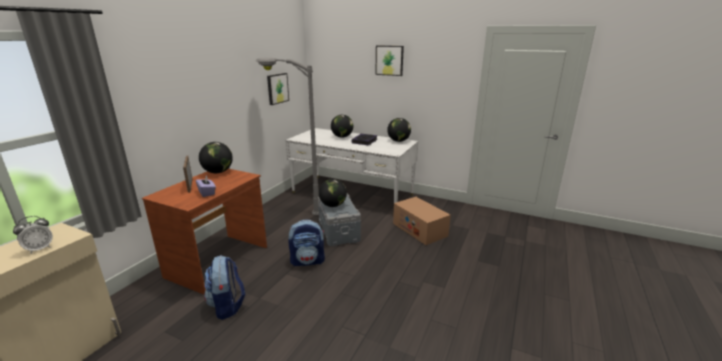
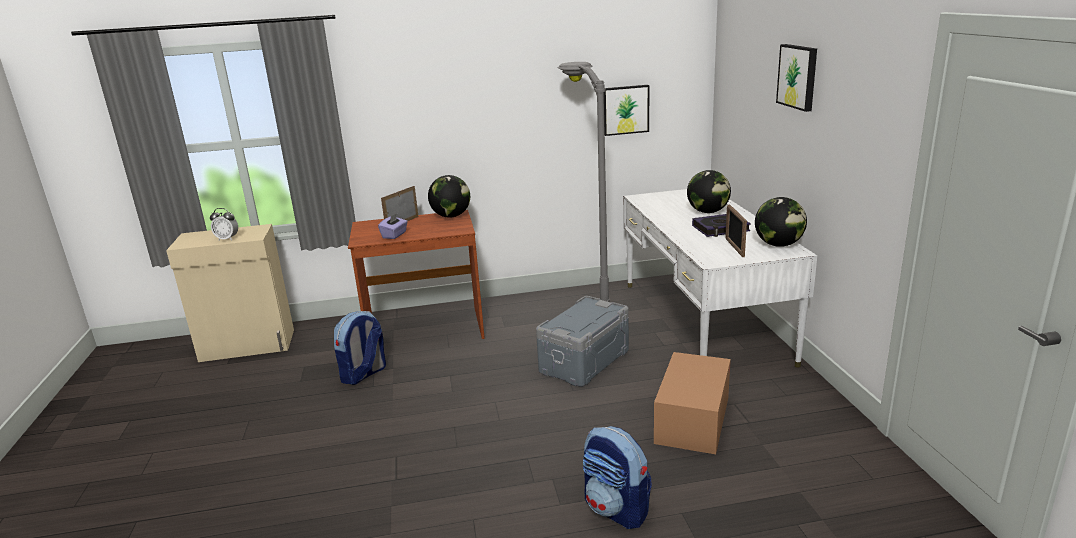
camera: 55 degrees right, 0 degrees up
(308, 261) = (490, 375): backpack -> backpack (616, 509)
(333, 205) = (577, 315): globe -> none
(388, 146) = (734, 247): none -> picture frame

